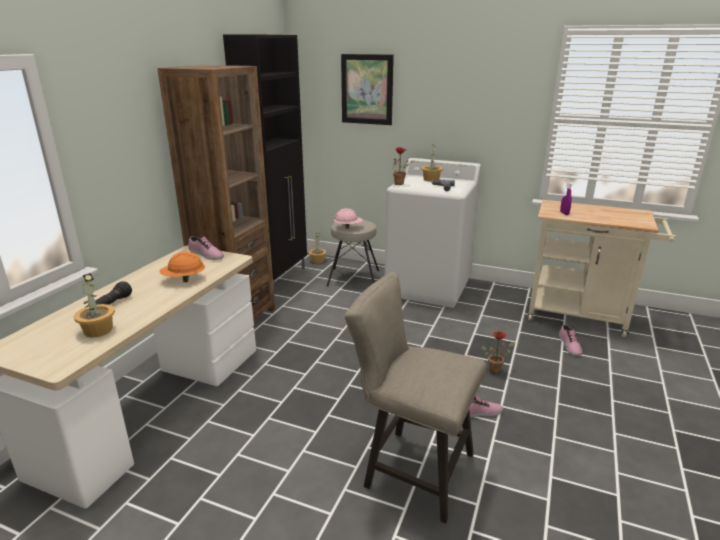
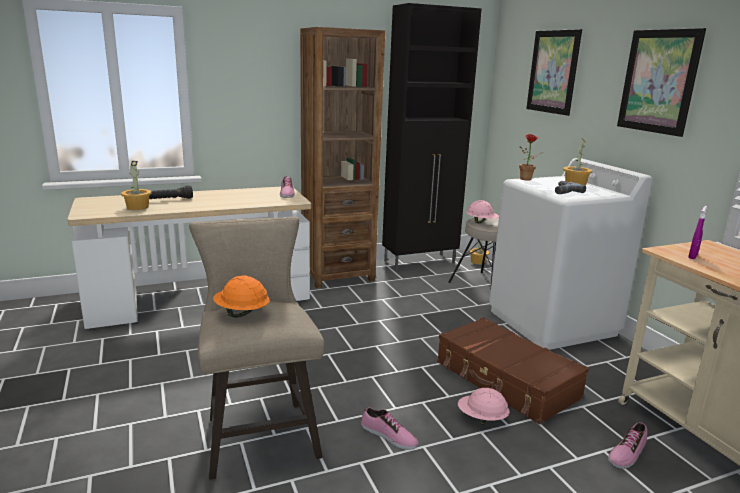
camera: 45 degrees right, 5 degrees down
(184, 279) = (237, 201): orange hard hat -> orange hard hat (241, 313)
(468, 338) = (506, 380): none -> brown suitcase
(474, 95) = (658, 81): none -> picture
(496, 369) = (481, 418): potted plant -> pink hard hat

